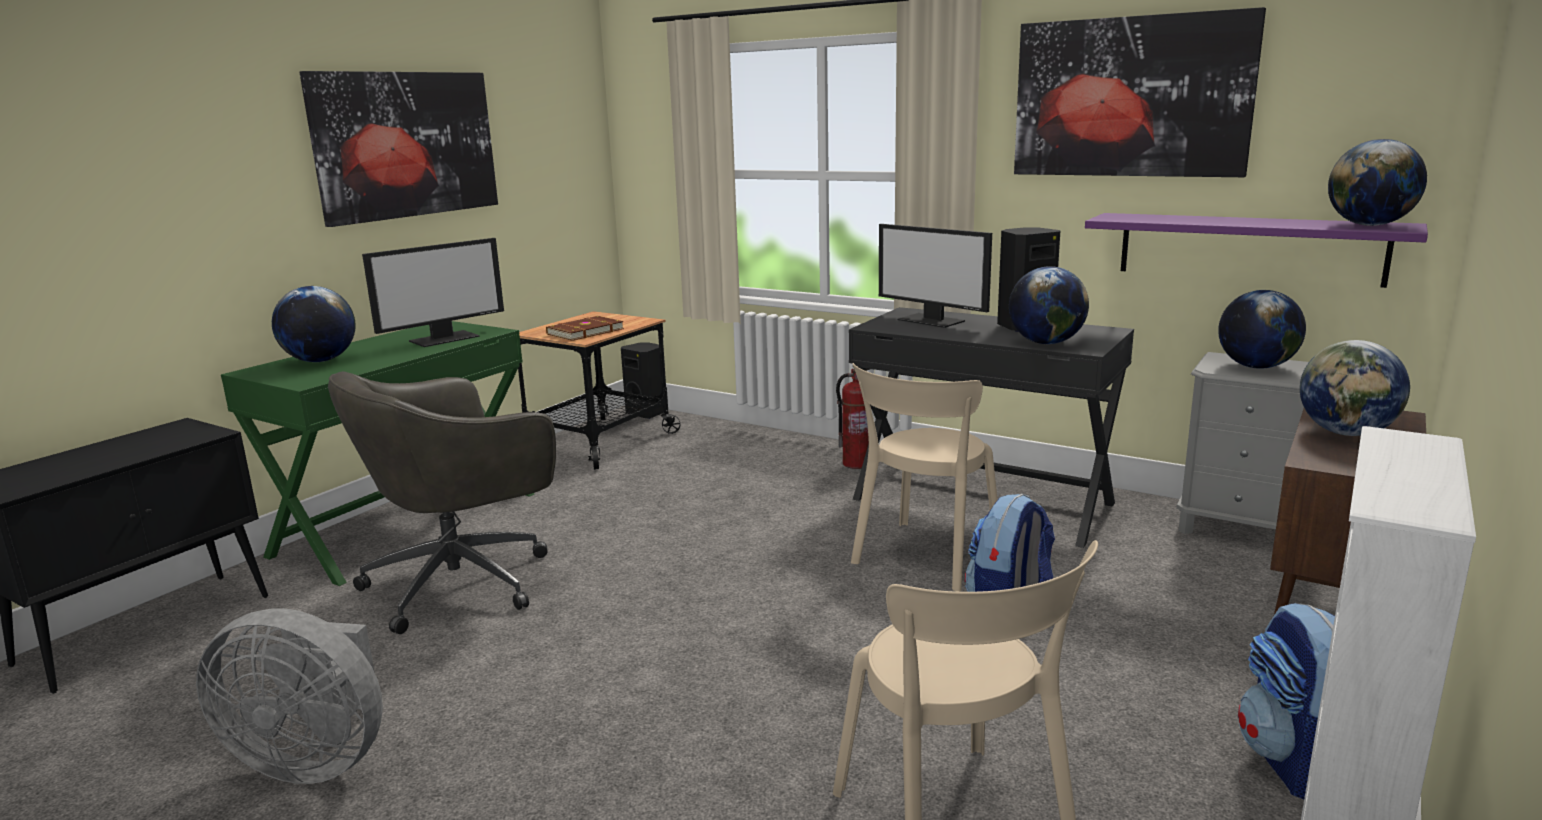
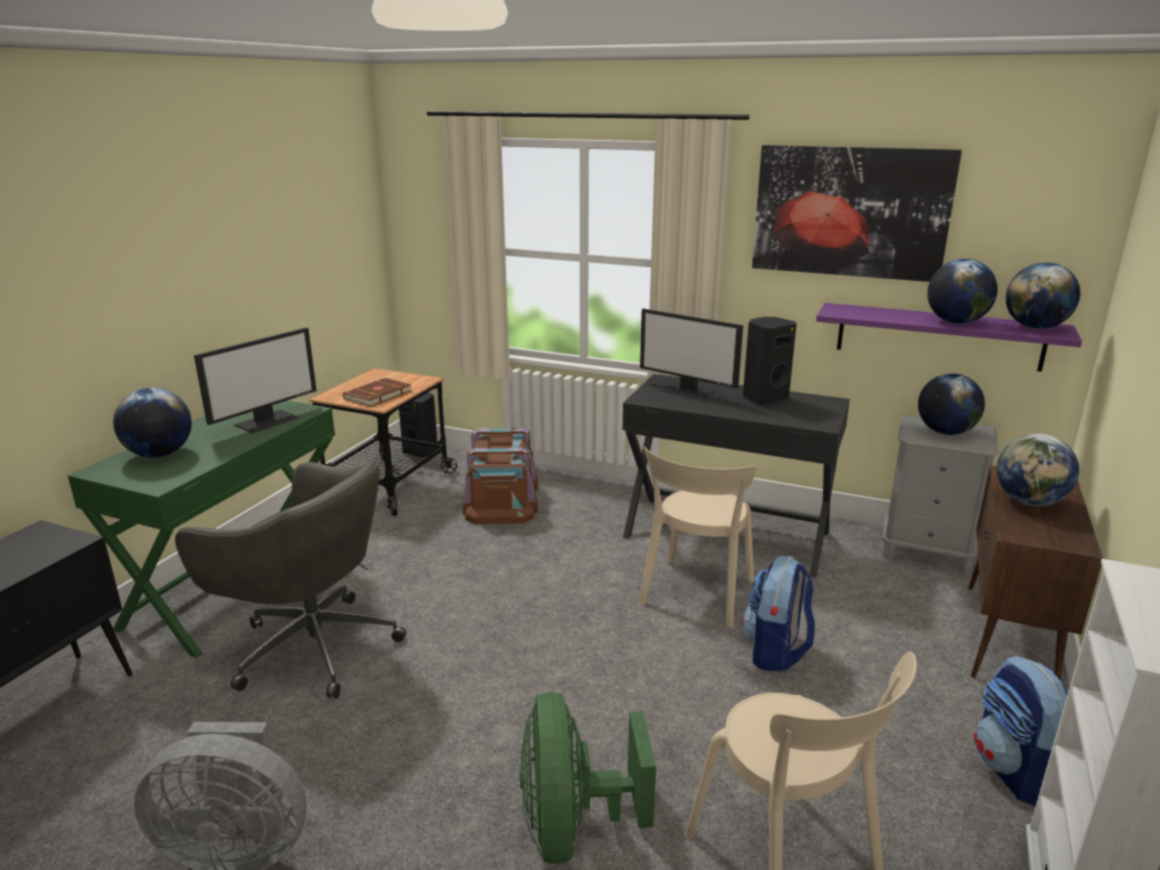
camera: 10 degrees left, 5 degrees up
(406, 144) = (216, 240): picture -> none
(463, 582) = (312, 646): grey office chair -> grey office chair turned 105 degrees counterclockwise
(698, 773) = (573, 826): none -> green fan
(723, 458) = (502, 499): none -> brown storage box
(856, 463) = (616, 500): fire extinguisher -> none
(1046, 343) = (788, 418): globe -> globe (956, 322)

